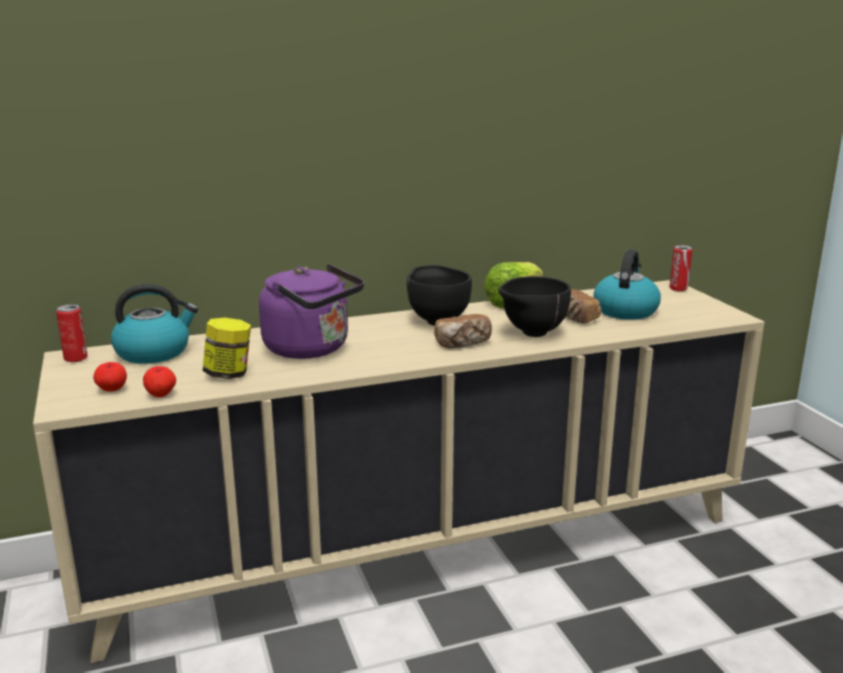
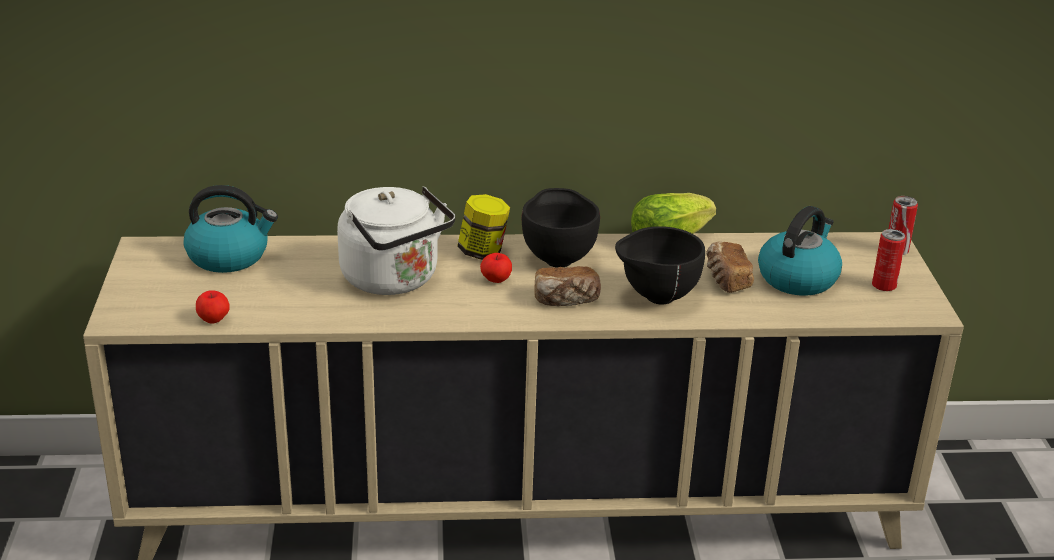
camera: 15 degrees right, 10 degrees up
(75, 359) = (148, 252): can -> can (884, 286)
(112, 390) = (169, 304): apple -> apple (495, 280)
(229, 374) = (292, 303): jar -> jar (483, 252)
(311, 349) = (394, 280): purple kettle -> white kettle

